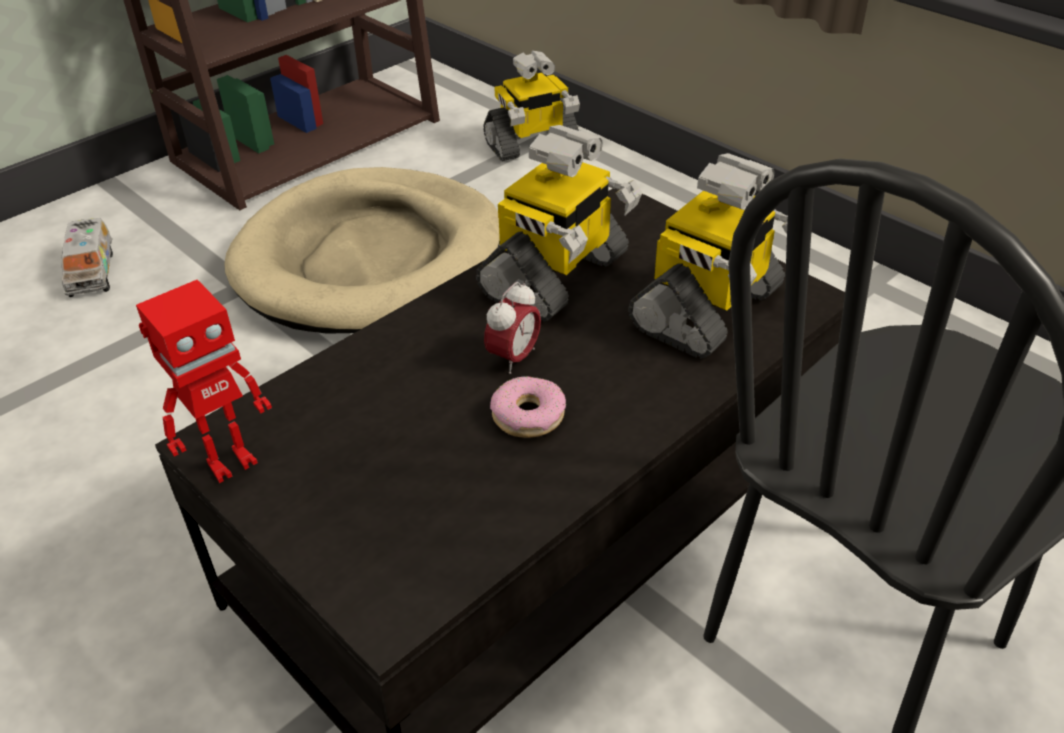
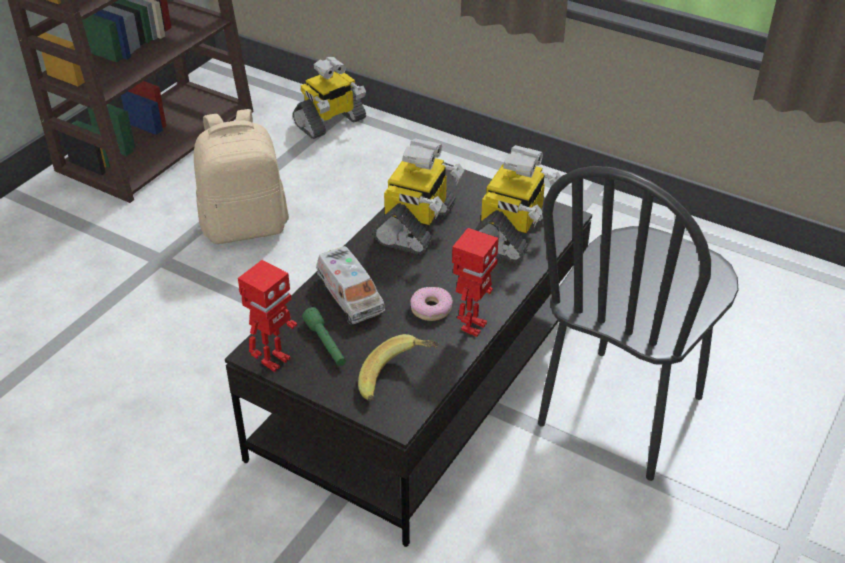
camera: 15 degrees left, 0 degrees up
(92, 271) = (39, 265): toy truck -> toy truck (350, 297)
(327, 448) = (326, 344): none -> green flashlight
(370, 259) = (245, 226): beige dog bed -> beige backpack
(420, 537) = (398, 380): none -> banana
(513, 358) = (410, 278): alarm clock -> none
(588, 459) = (472, 326): none -> toy robot

